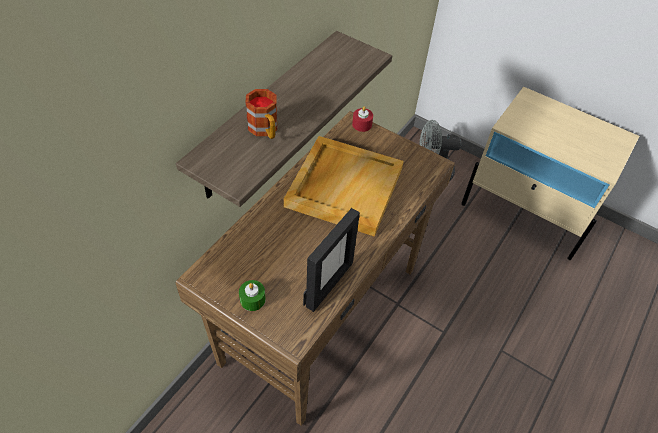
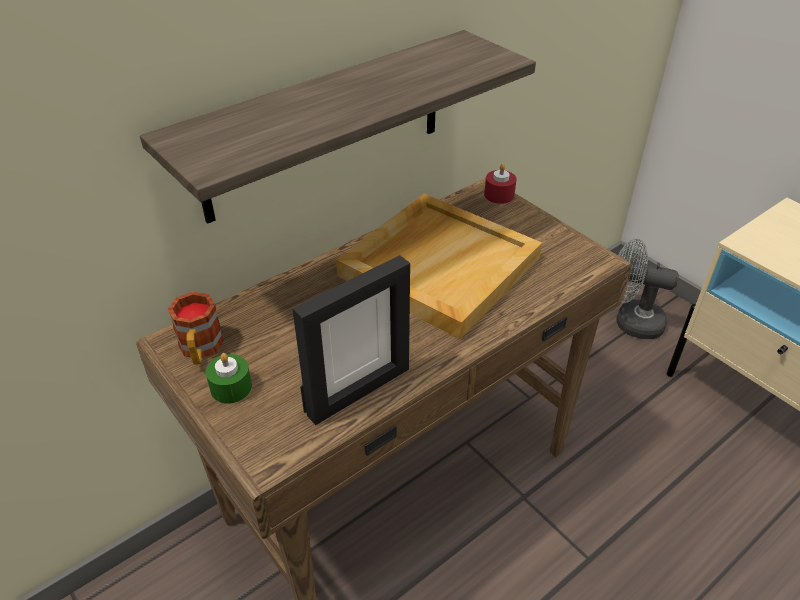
camera: 20 degrees right, 10 degrees down
(265, 130) = (291, 117): mug -> mug (200, 350)

